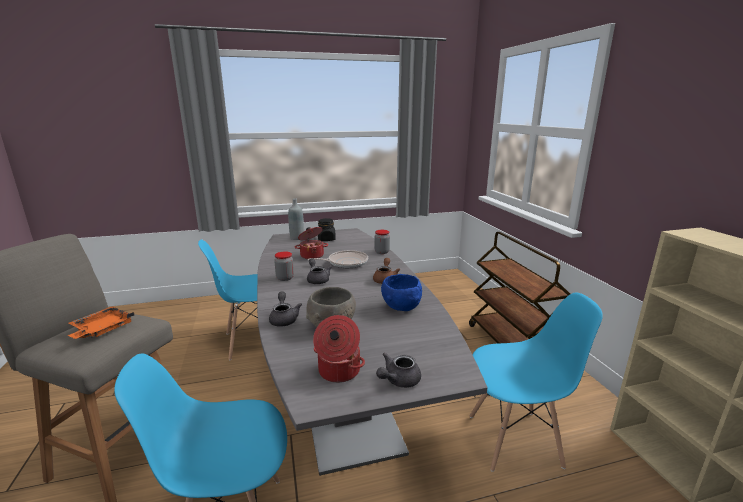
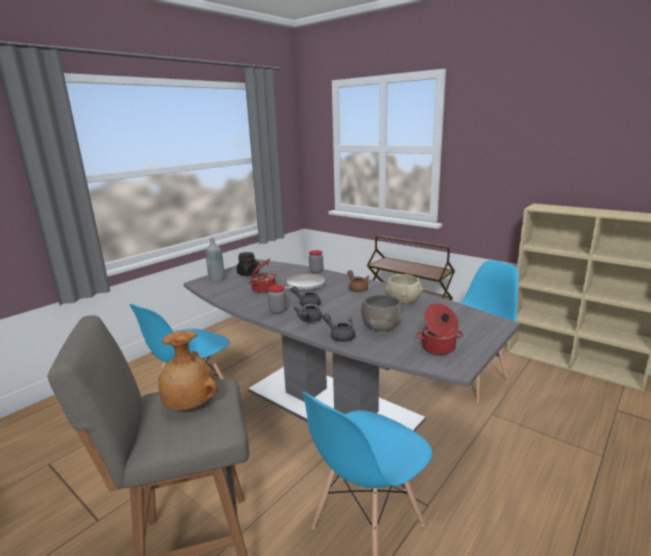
camera: 35 degrees left, 0 degrees up
(102, 329) = (189, 406): orange tray -> brown vase
(398, 380) = (477, 338): grey teapot -> grey teapot (309, 320)
(401, 307) = (402, 301): blue bowl -> beige bowl

